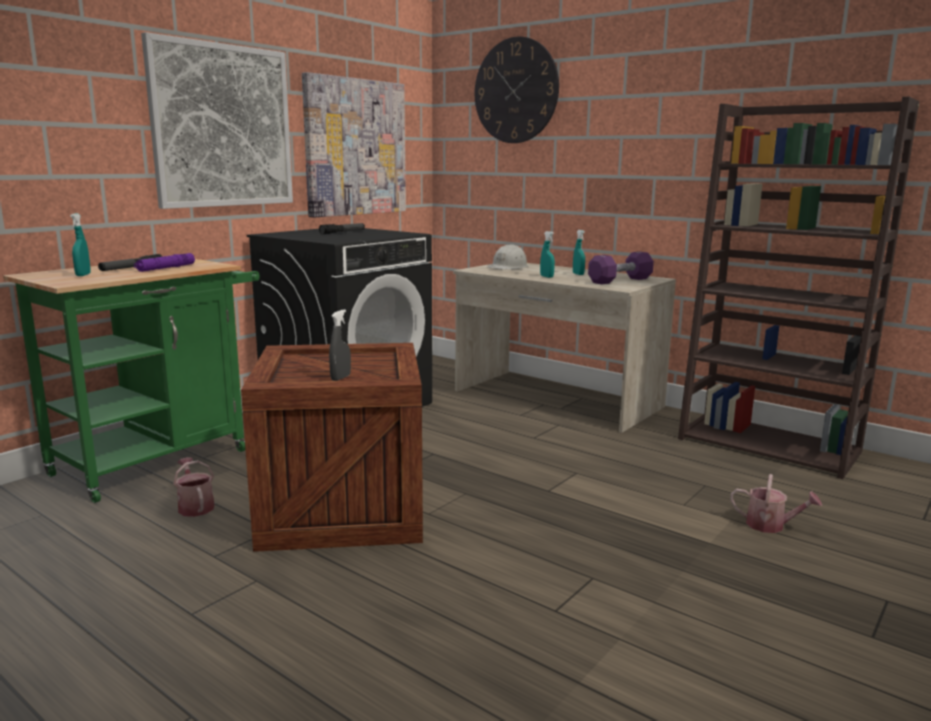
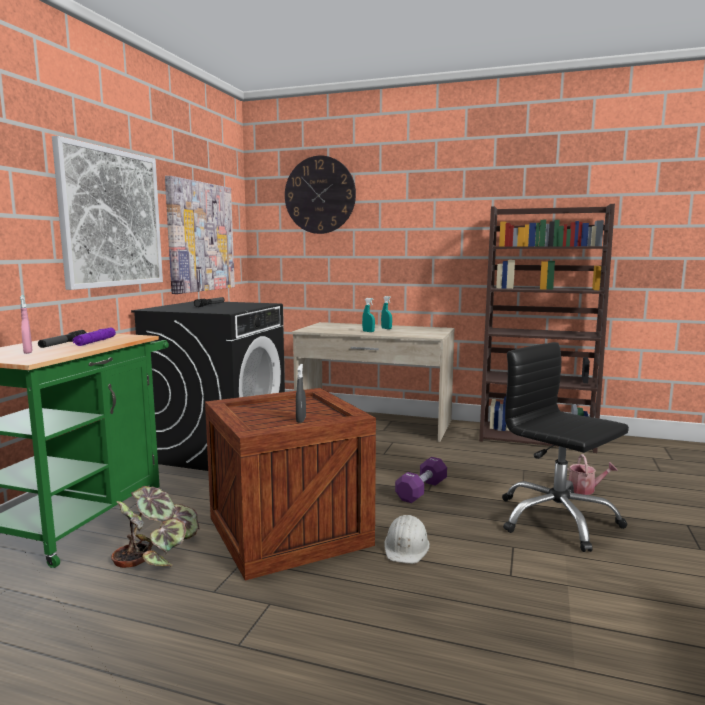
camera: 20 degrees left, 5 degrees down
(83, 275) = (28, 352): turquoise spray bottle -> pink spray bottle
(195, 506) = (157, 552): watering can -> potted plant
(508, 267) = (328, 326): white hard hat -> white hard hat (406, 547)
(620, 280) = (422, 331): purple dumbbell -> purple dumbbell (421, 491)
(687, 556) = (556, 520): none -> black office chair

